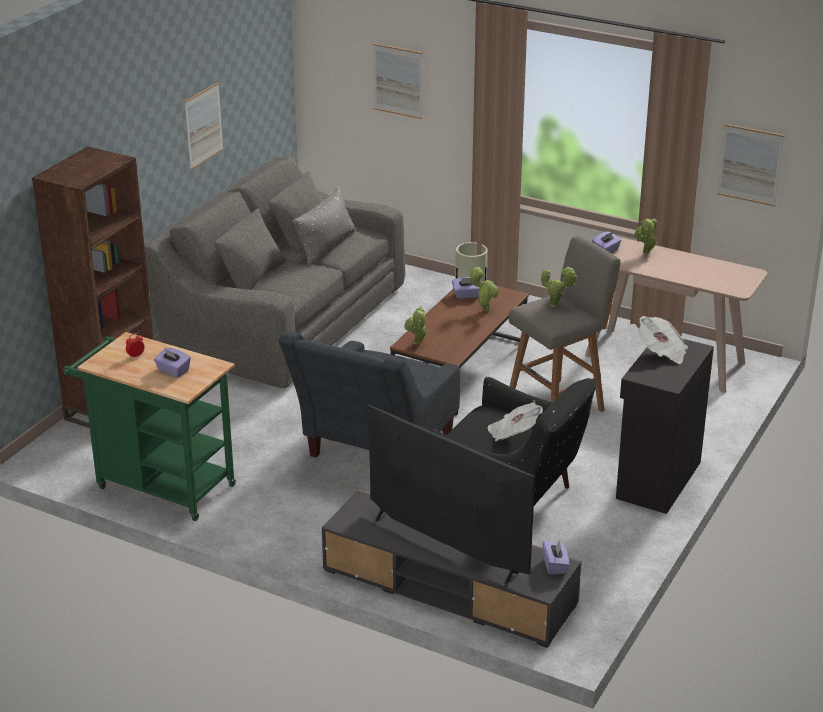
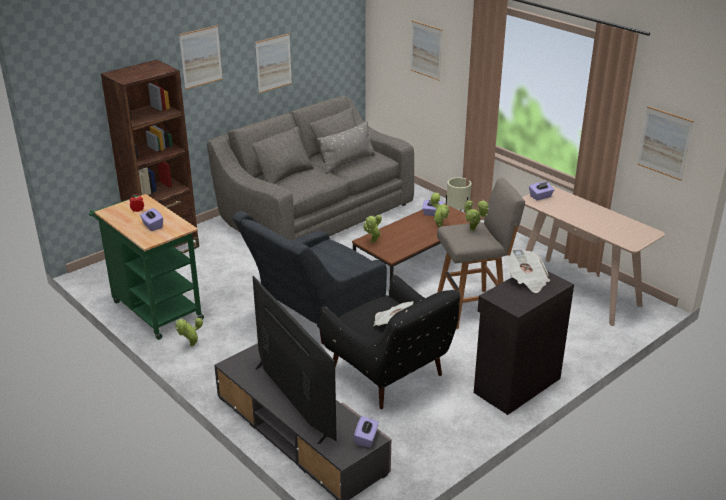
camera: 20 degrees right, 0 degrees up
(130, 133) = (201, 57): none -> picture
(645, 254) = (571, 203): potted plant -> potted plant (191, 346)

